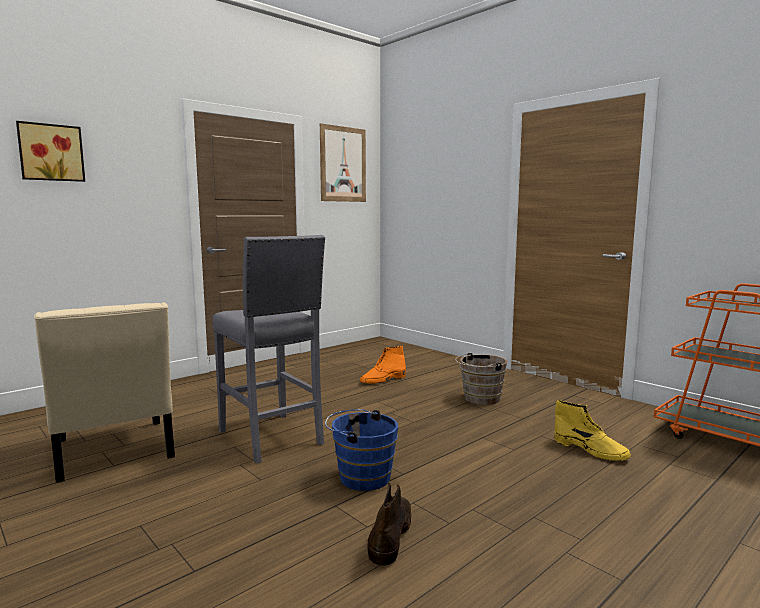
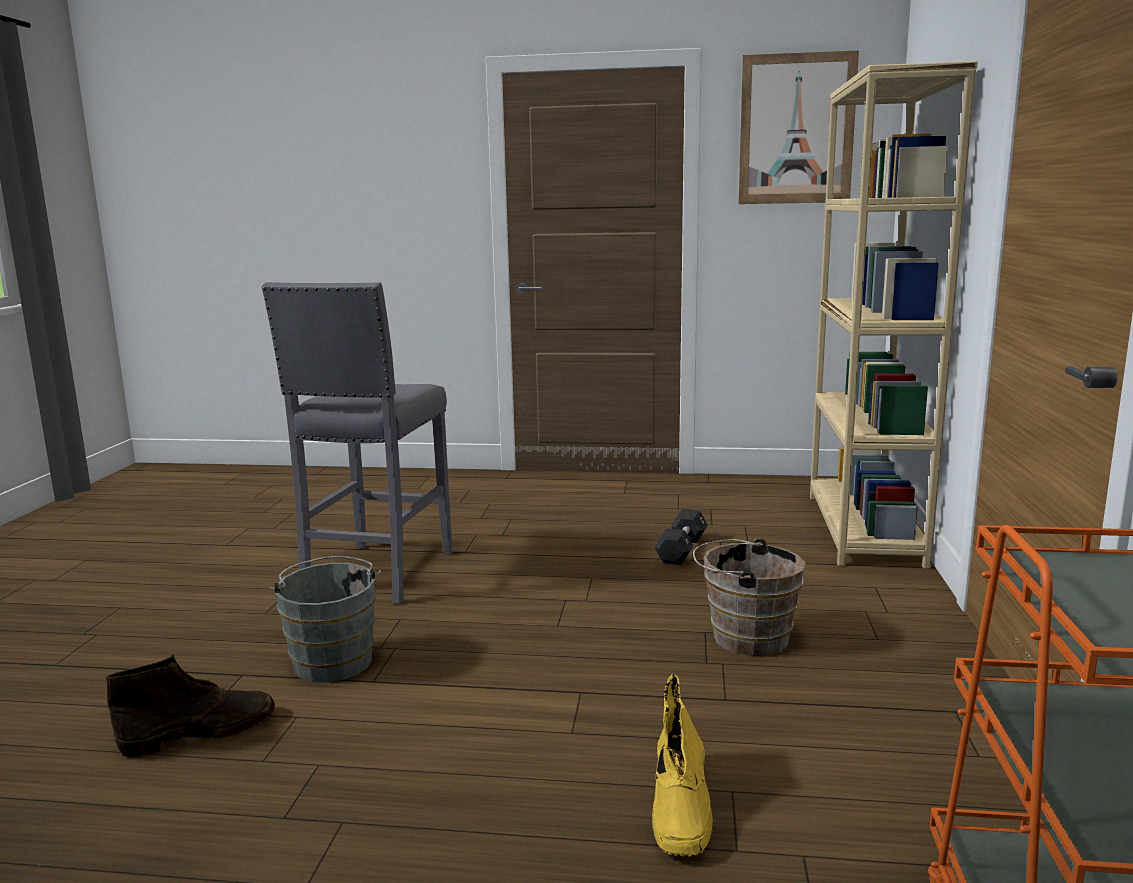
camera: 50 degrees right, 5 degrees up
(51, 152) = (322, 158): picture -> none
(114, 453) = (251, 532): beige chair -> none
(361, 476) = (333, 659): blue bucket -> grey bucket
(382, 380) = (681, 550): orange boot -> black dumbbell
(423, 354) = (863, 529): none -> beige bookcase

